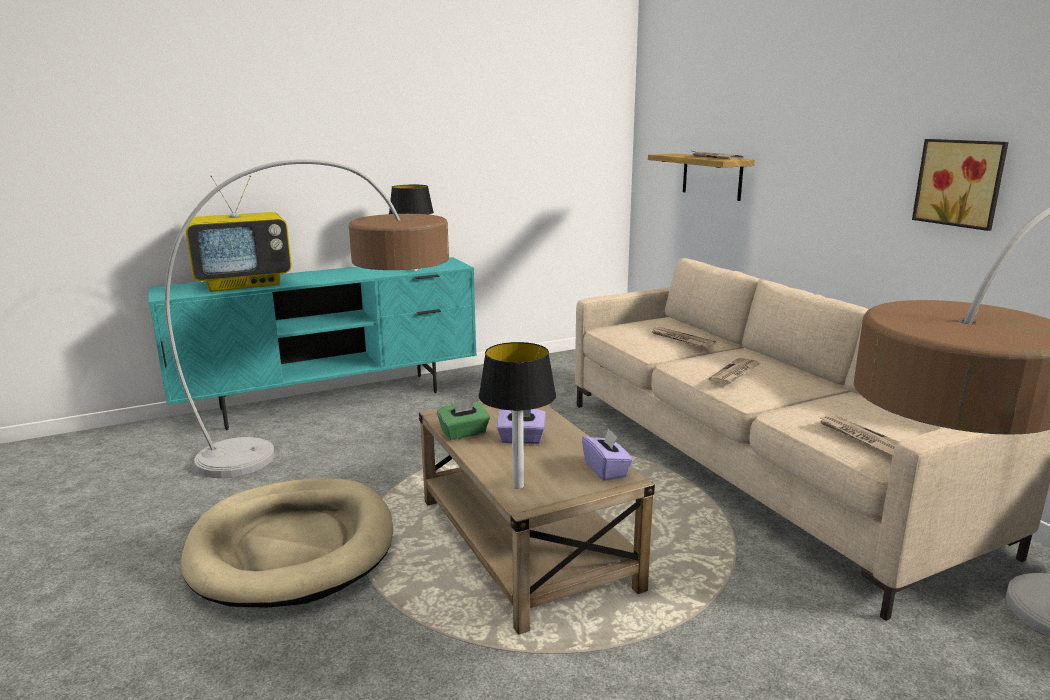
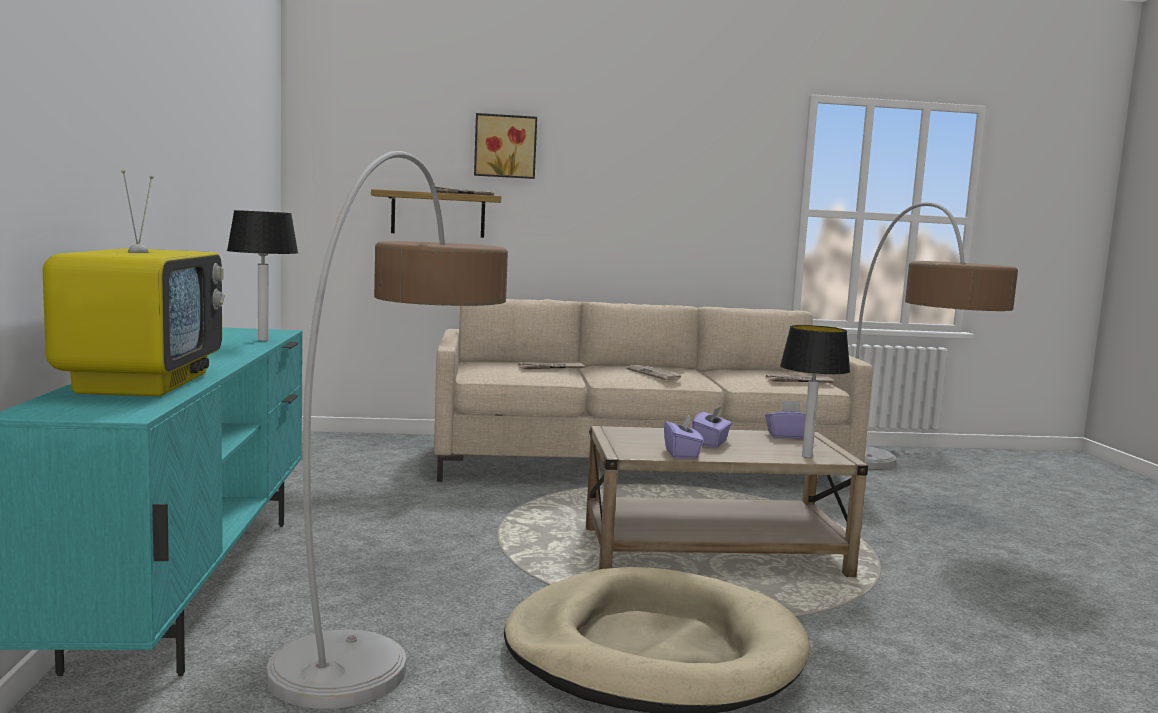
camera: 70 degrees left, 10 degrees down
(464, 433) = (682, 453): green tissue box -> purple tissue box
(961, 183) = (708, 212): picture -> picture (505, 146)

